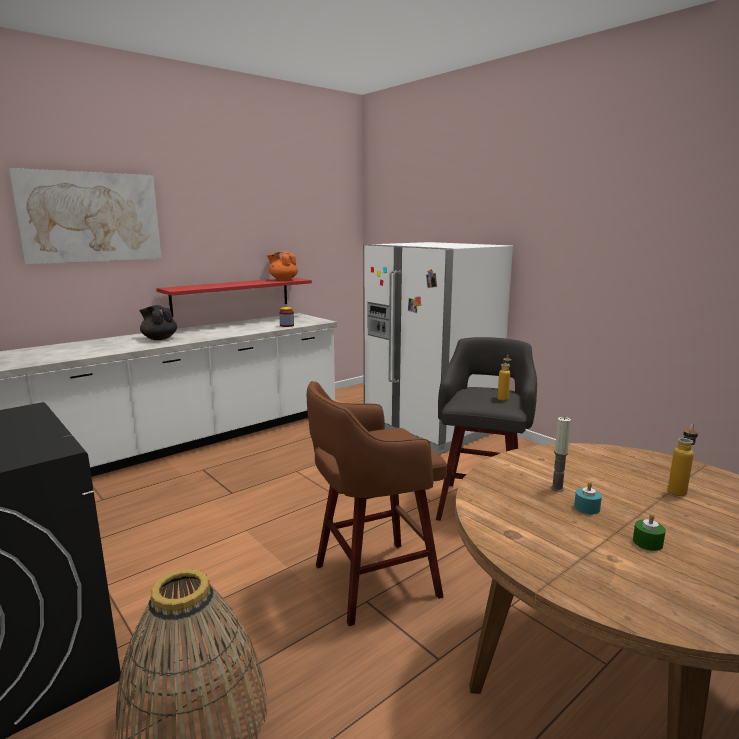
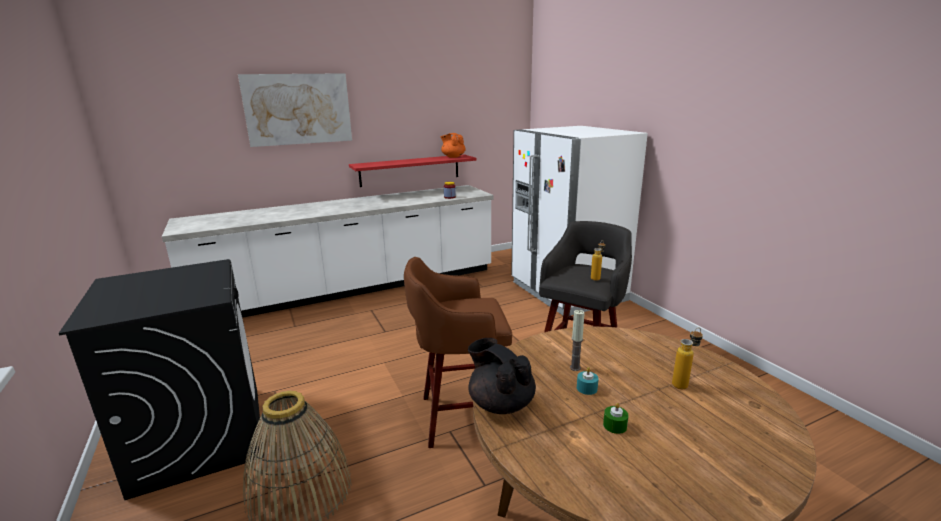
camera: 15 degrees right, 5 degrees up
(159, 339) = (345, 205): black teapot -> black teapot (500, 403)

